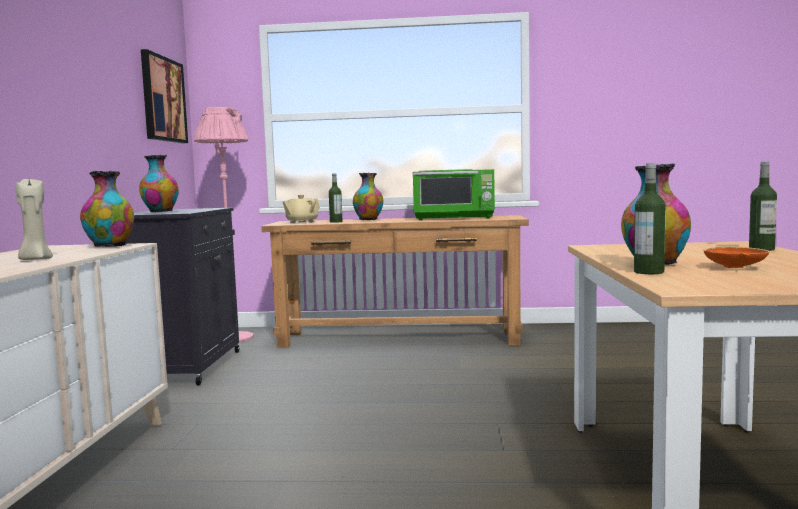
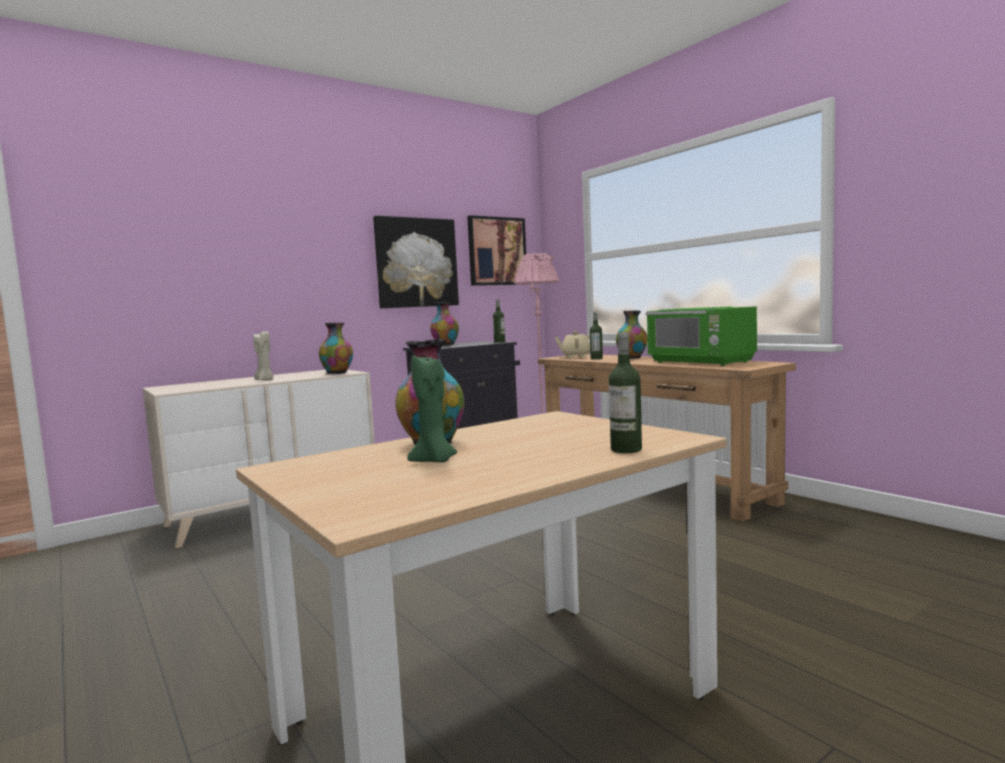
camera: 50 degrees right, 0 degrees up
(104, 100) = (416, 263): none -> picture
(649, 272) = (370, 449): bottle -> bottle (499, 342)
(734, 267) = (434, 461): orange bowl -> green candle

